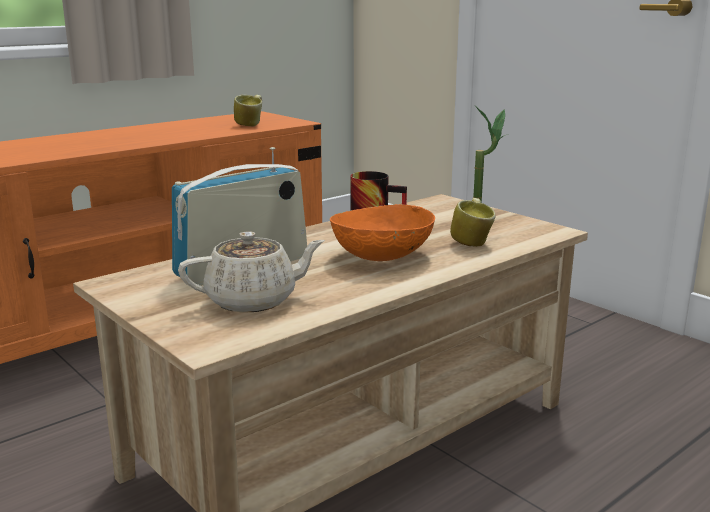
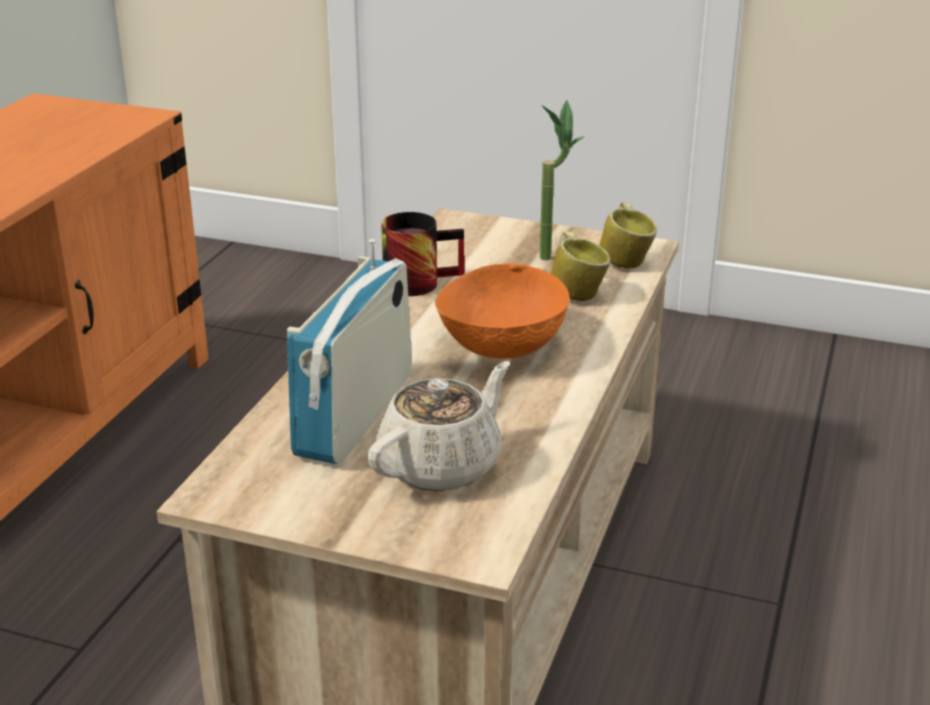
camera: 30 degrees left, 10 degrees up
(251, 125) = (78, 136): mug -> mug (626, 260)

